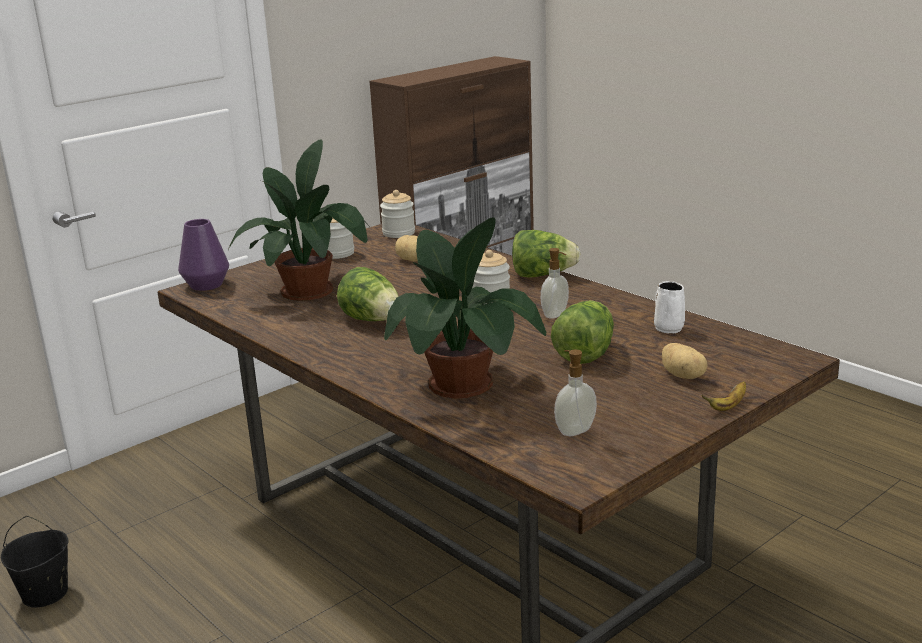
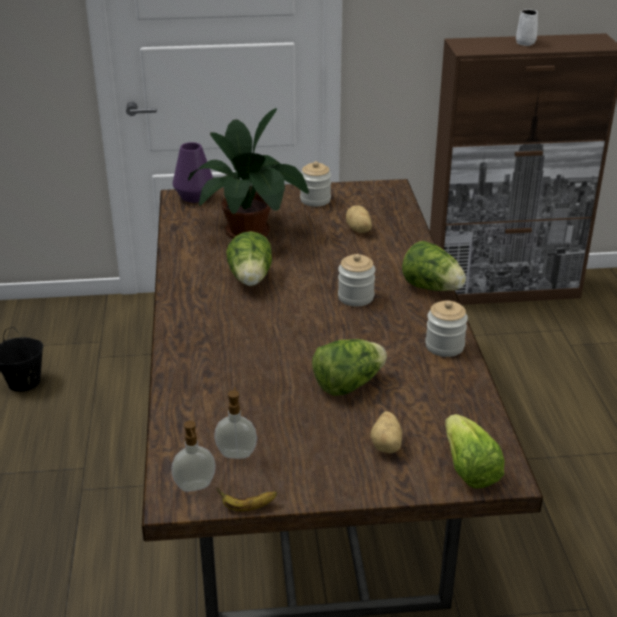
camera: 35 degrees right, 10 degrees up
(398, 233) = (386, 195): jar -> jar (444, 346)
(462, 386) = (223, 372): potted plant -> none
(555, 315) = (382, 334): soap dispenser -> soap dispenser (195, 487)
(668, 327) = (448, 390): white mug -> white mug (525, 42)
(728, 406) = (375, 493): banana -> banana (247, 507)
(765, 364) = (468, 468): none -> lettuce

